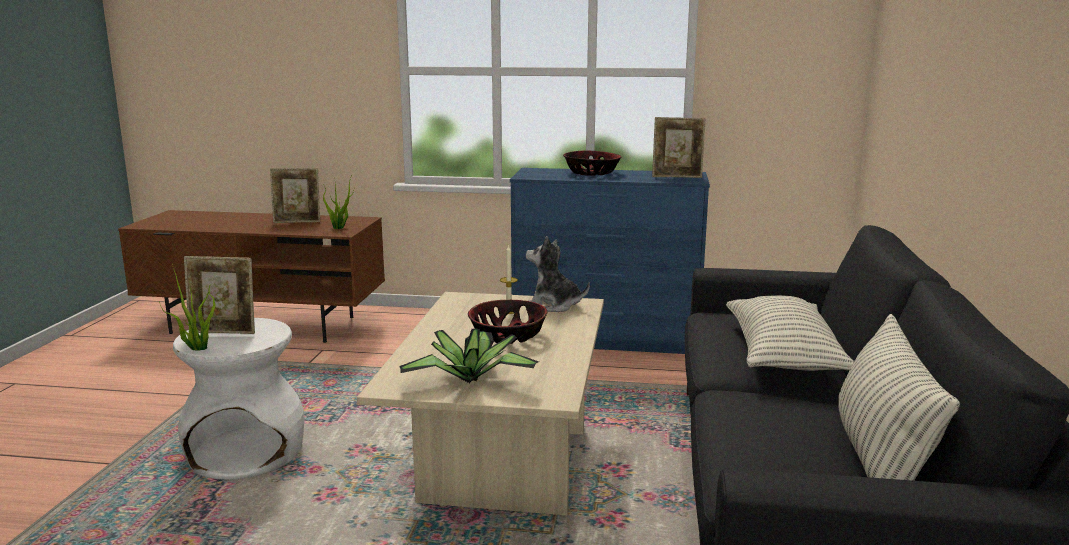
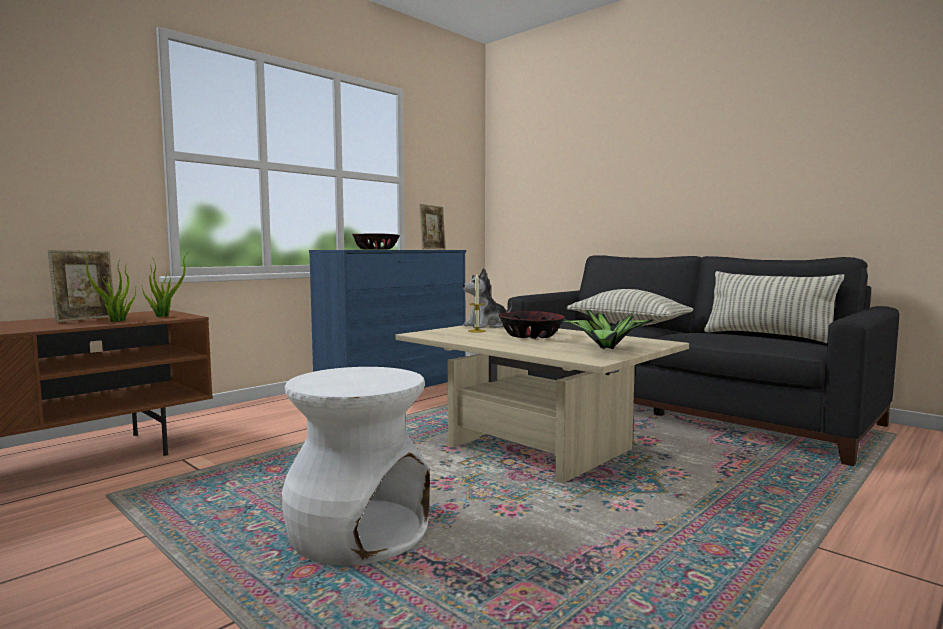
camera: 55 degrees left, 10 degrees down
(197, 348) = (369, 390): potted plant -> potted plant (115, 321)
(223, 332) = (338, 380): picture frame -> none

